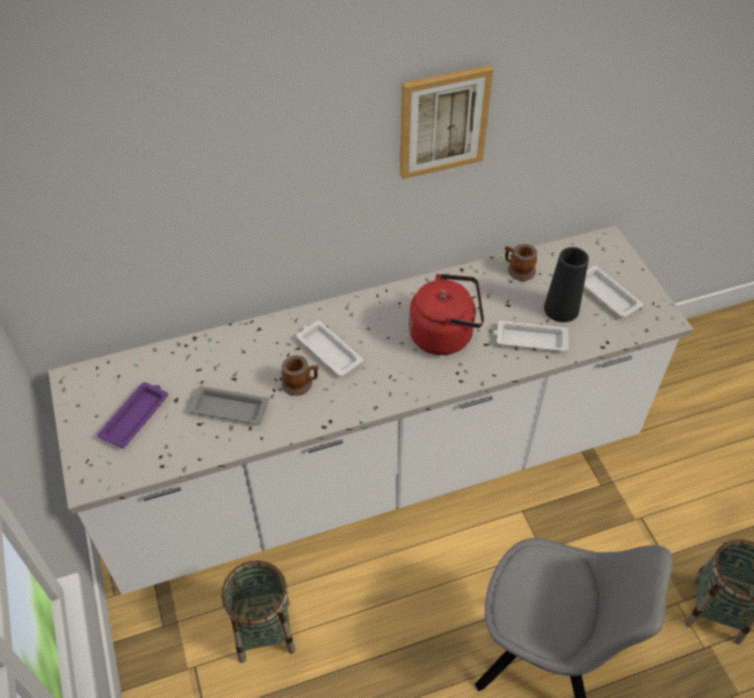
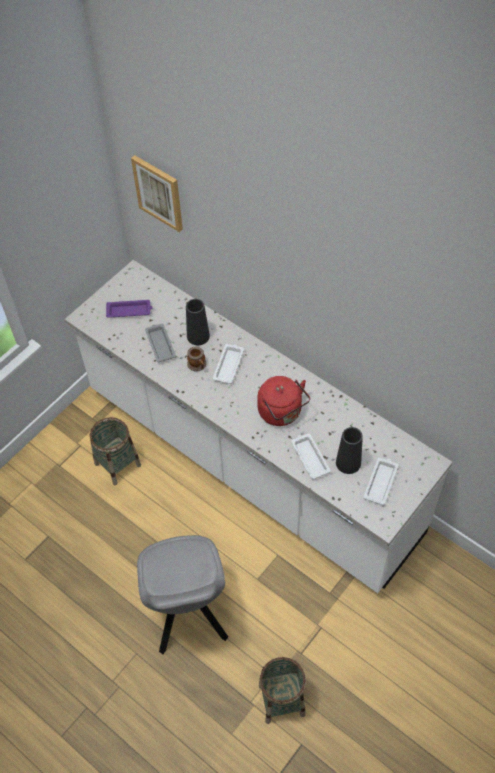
camera: 60 degrees right, 5 degrees up
(253, 360) = (198, 336): none -> black vase
(443, 121) = (340, 301): picture -> picture (159, 192)
(518, 270) = (364, 425): mug -> none

